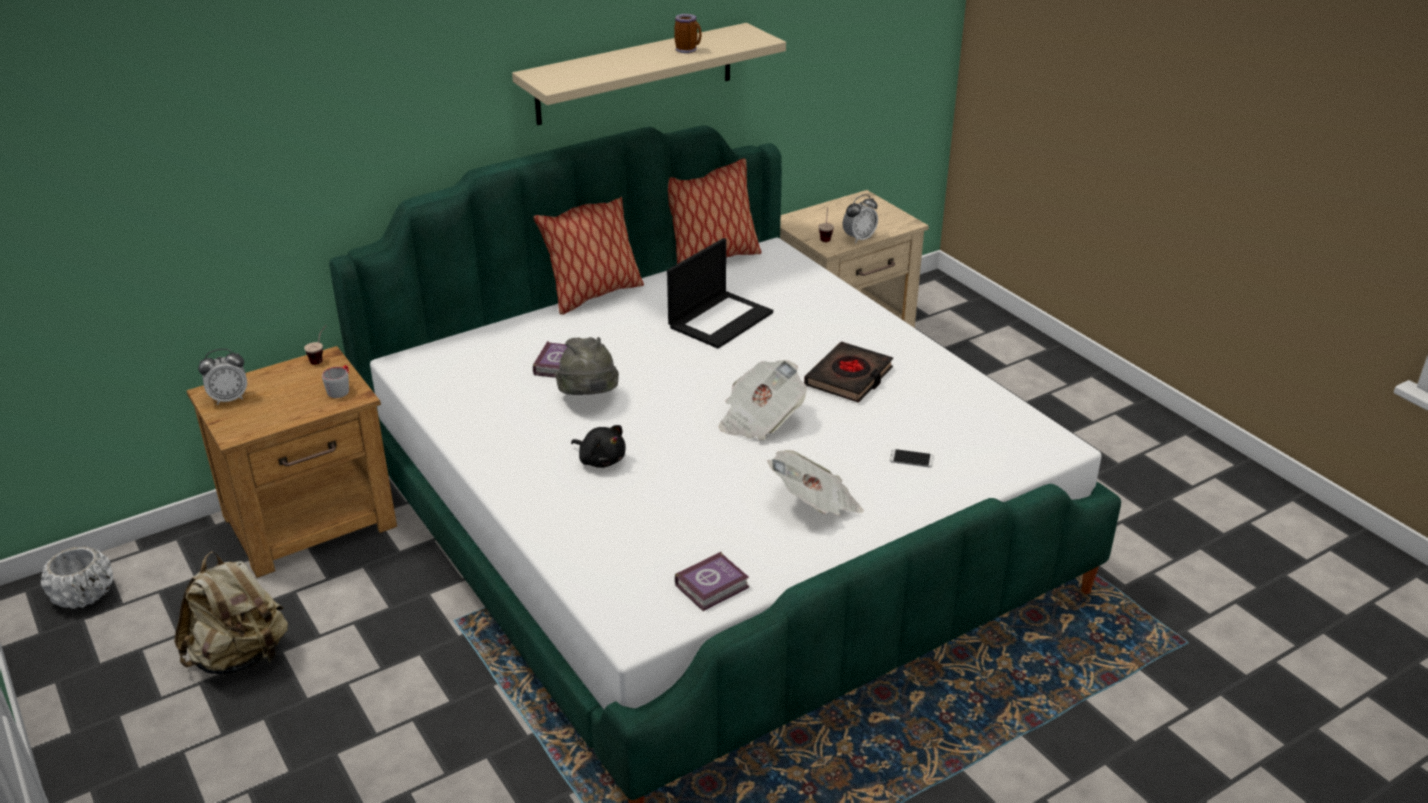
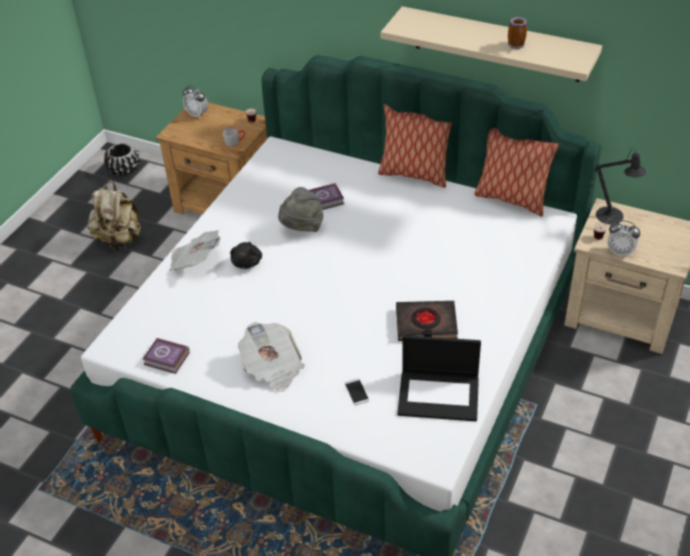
camera: 60 degrees right, 10 degrees up
(83, 595) = (124, 169): white planter -> black planter
(720, 319) = (439, 237): laptop -> laptop (439, 395)
(759, 420) = (341, 305): newspaper -> newspaper (195, 262)
(806, 222) = (613, 217): none -> black table lamp

